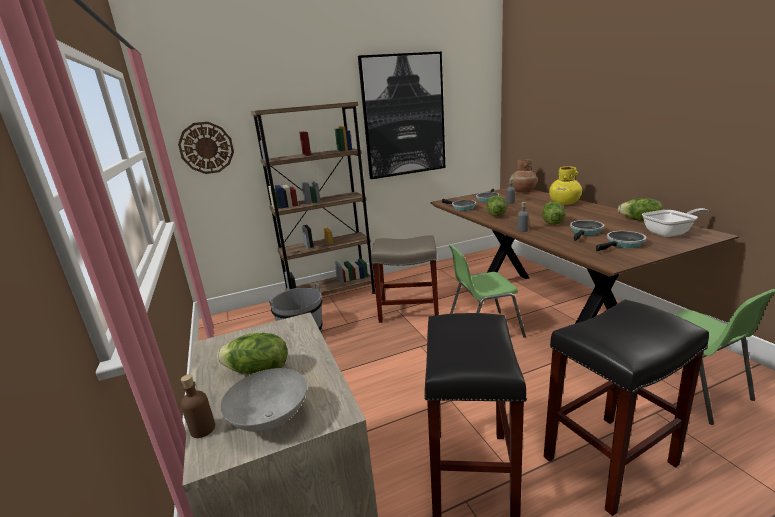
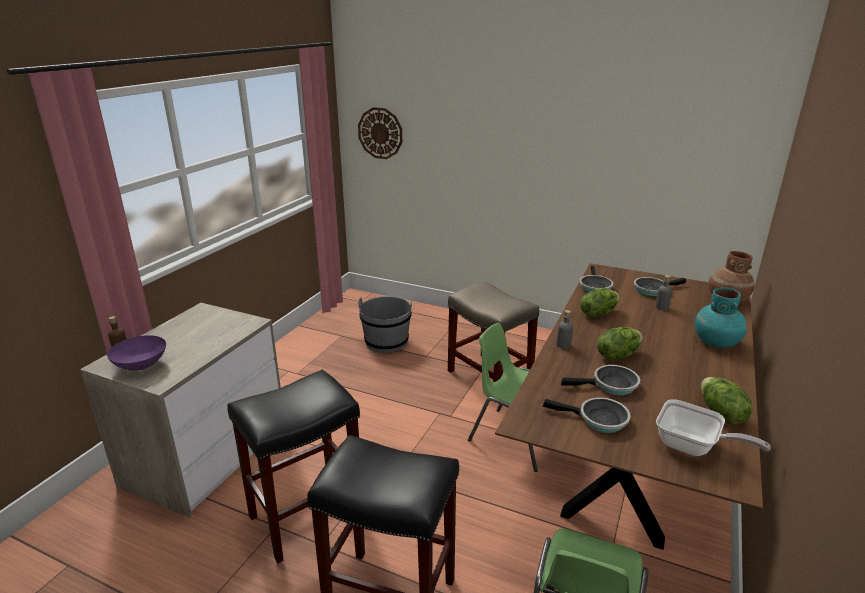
camera: 45 degrees right, 5 degrees up
(258, 371) = (183, 339): lettuce -> none
(271, 418) = (141, 366): grey bowl -> purple bowl
(331, 296) = (458, 323): brown bookcase -> none
(404, 116) = (605, 140): picture -> none
(564, 203) = (716, 342): yellow vase -> turquoise vase

